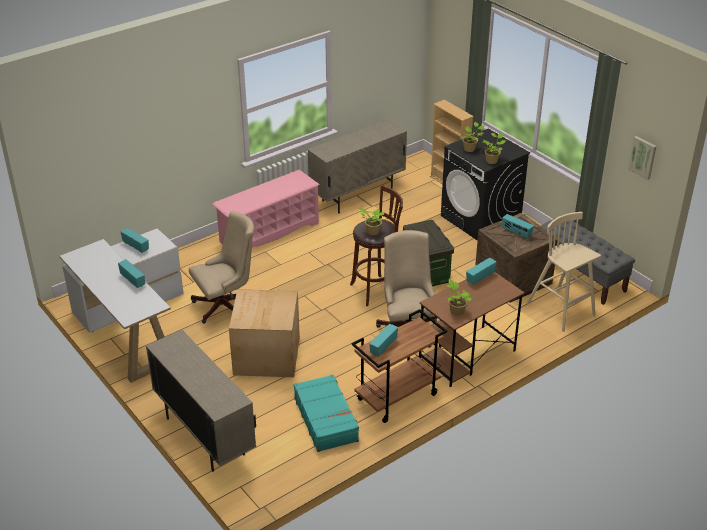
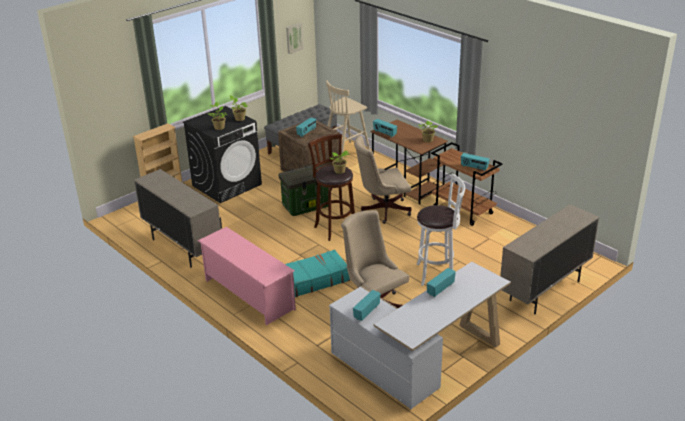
camera: 95 degrees left, 5 degrees down
(265, 356) = (438, 273): cardboard box -> white stool
(326, 419) = (499, 237): turquoise suitcase -> turquoise suitcase (312, 280)

